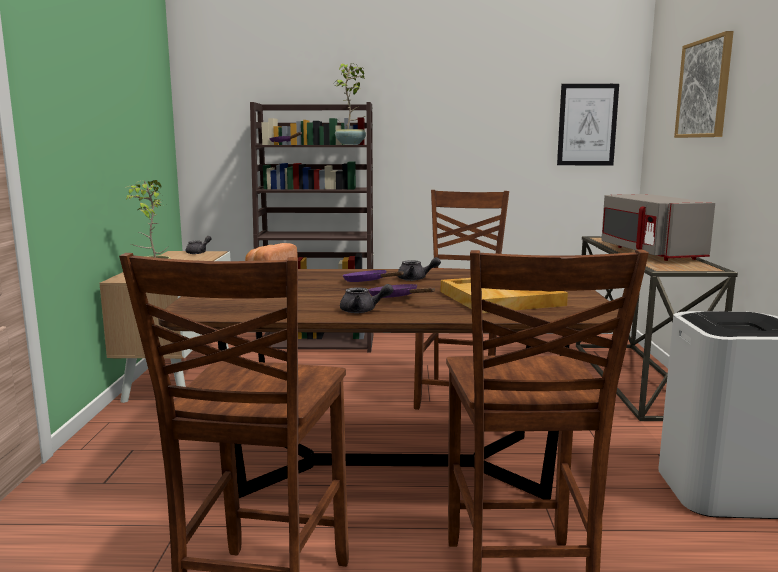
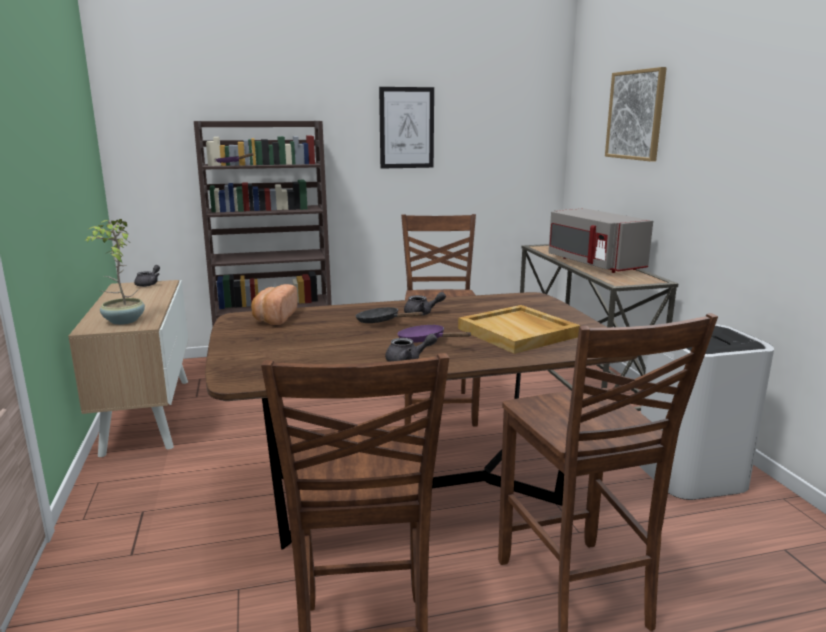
camera: 15 degrees left, 5 degrees up
(351, 144) = (302, 164): potted plant -> none
(368, 282) = (381, 322): purple frying pan -> black frying pan
(587, 125) = (519, 139): picture -> picture (406, 128)

